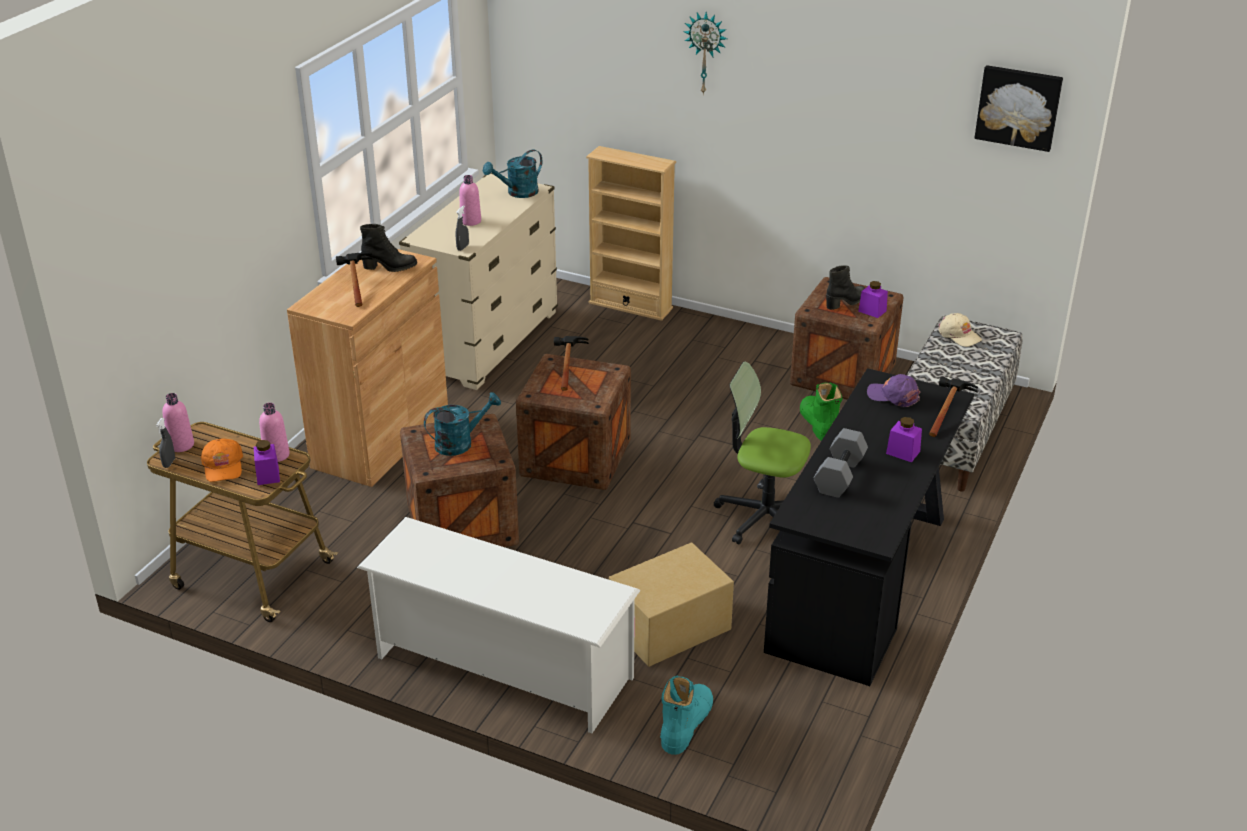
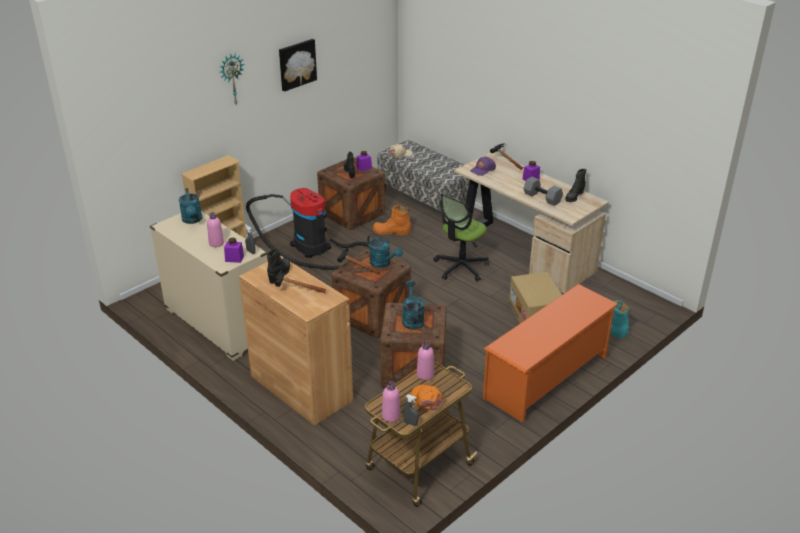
camera: 70 degrees left, 0 degrees up
(223, 466) = (426, 399): orange cap -> orange cap turned 120 degrees counterclockwise
(268, 475) = (447, 380): purple jar -> purple jar (234, 258)
(502, 667) = (547, 377): white shoe rack -> orange shoe rack
(593, 388) = (383, 263): none -> turquoise watering can
(716, 367) = (314, 248): none -> vacuum cleaner
(819, 424) = (391, 231): green boot -> orange boot
(864, 579) = (523, 253): black desk -> beige desk
(873, 512) = (574, 197): none -> black boot
(1018, 107) = (377, 31): picture -> picture (296, 64)

